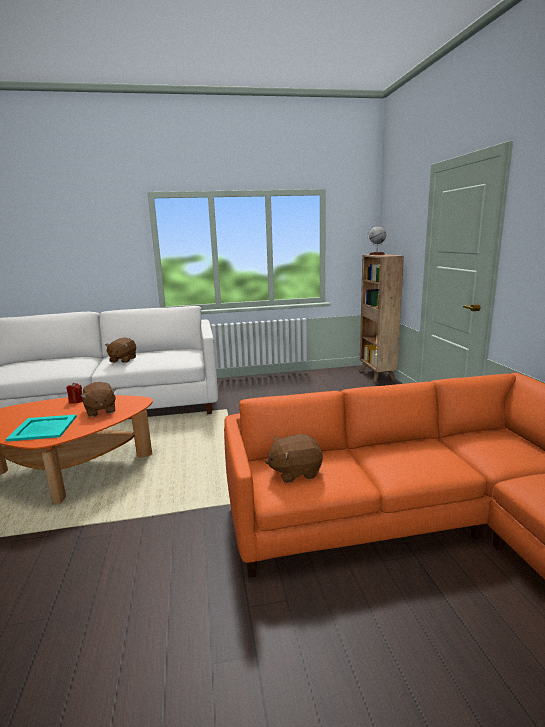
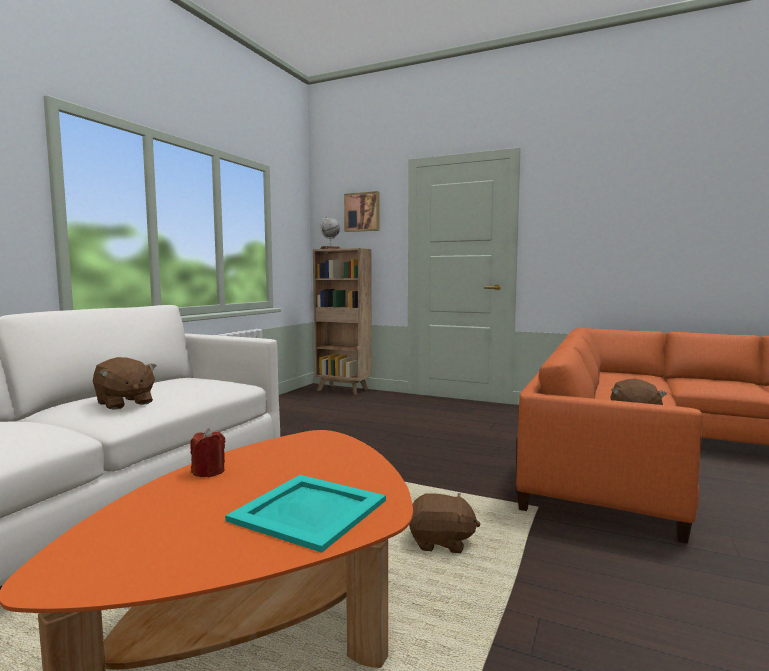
camera: 55 degrees left, 10 degrees down
(100, 411) = (308, 461): brown plush toy -> brown plush toy (441, 542)
(403, 219) = (362, 212): none -> picture

